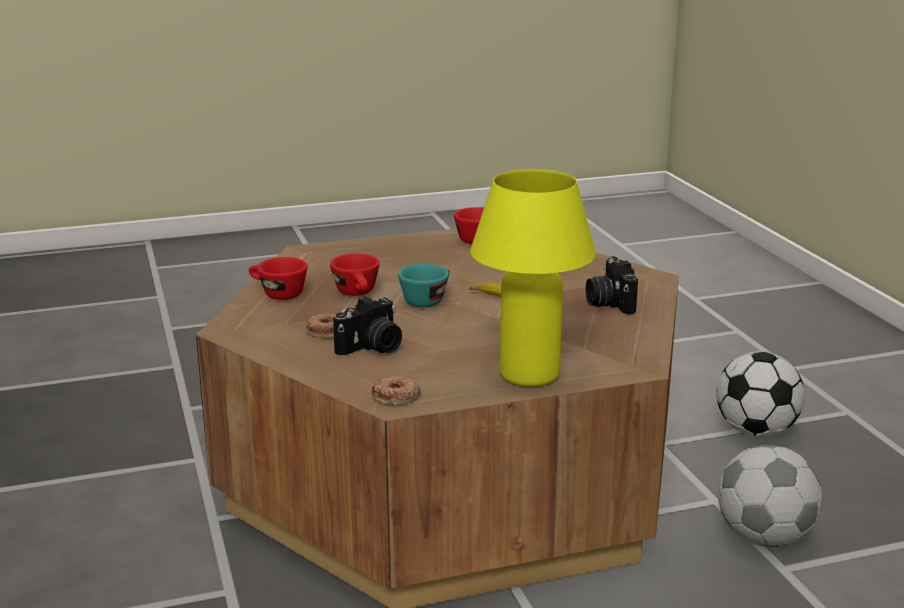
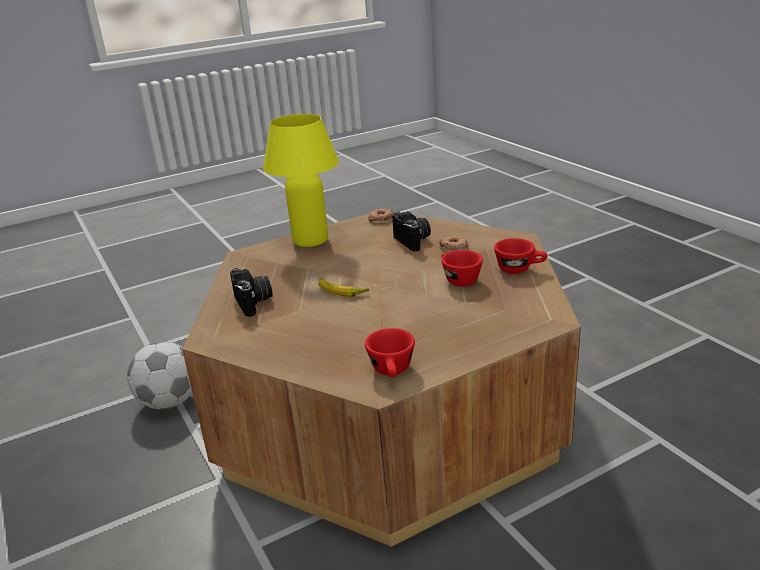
camera: 170 degrees right, 5 degrees up
(372, 348) = (413, 241): camera -> camera turned 120 degrees clockwise
(427, 300) = (399, 282): turquoise cup -> none
(755, 431) = (122, 514): football -> none

